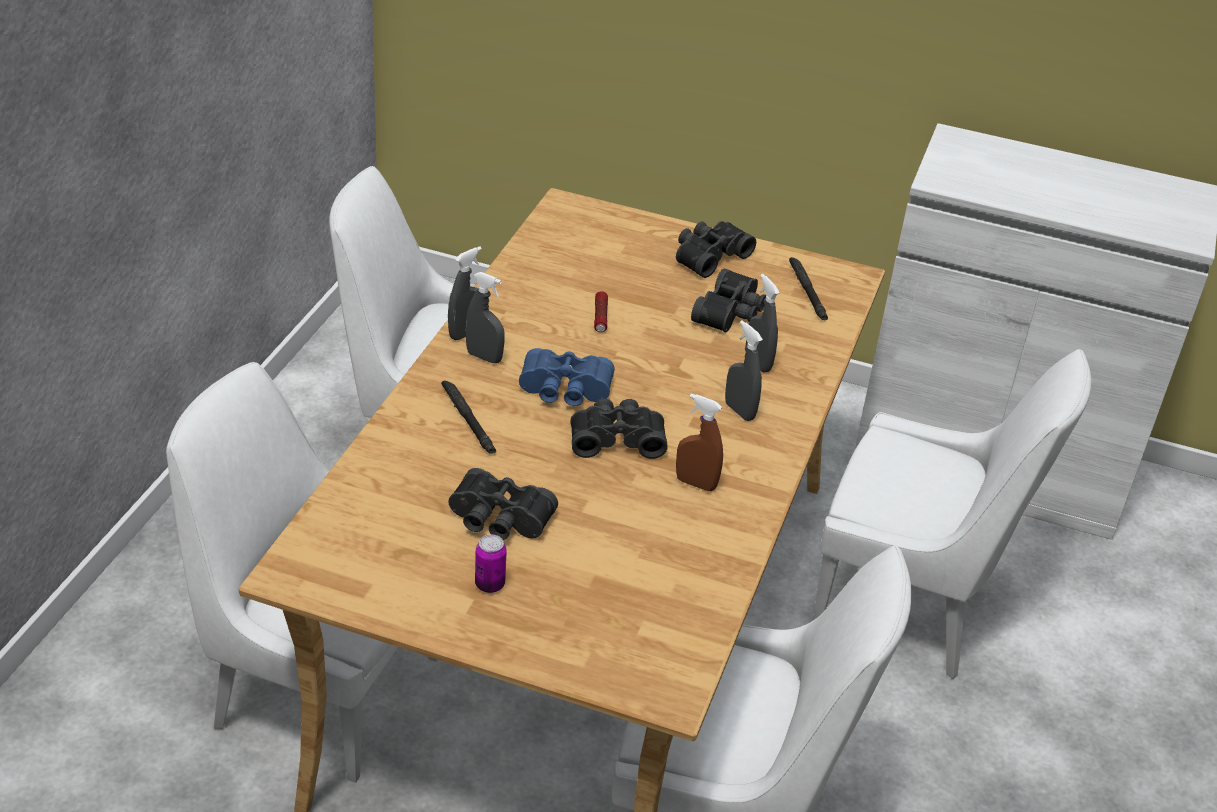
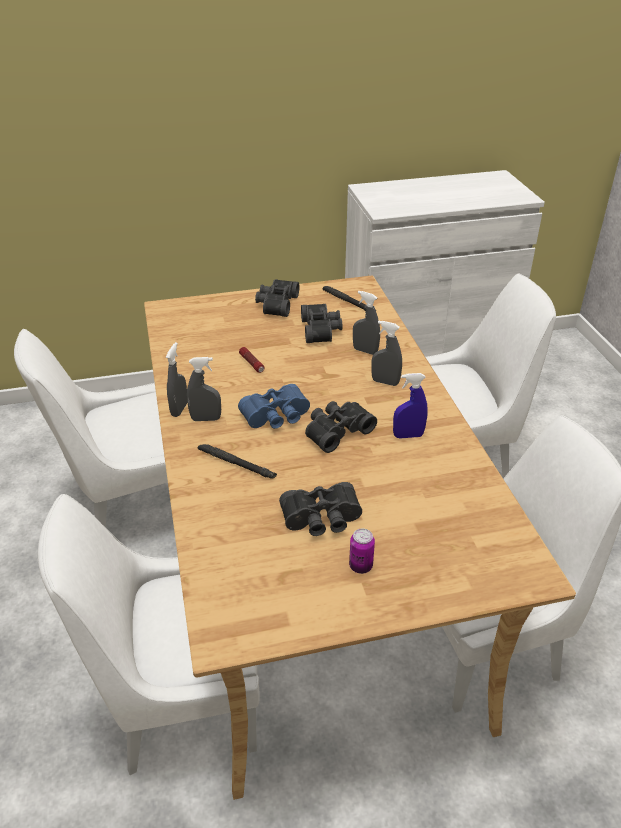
camera: 30 degrees left, 0 degrees up
(696, 483) = (408, 435): brown spray bottle -> blue spray bottle

